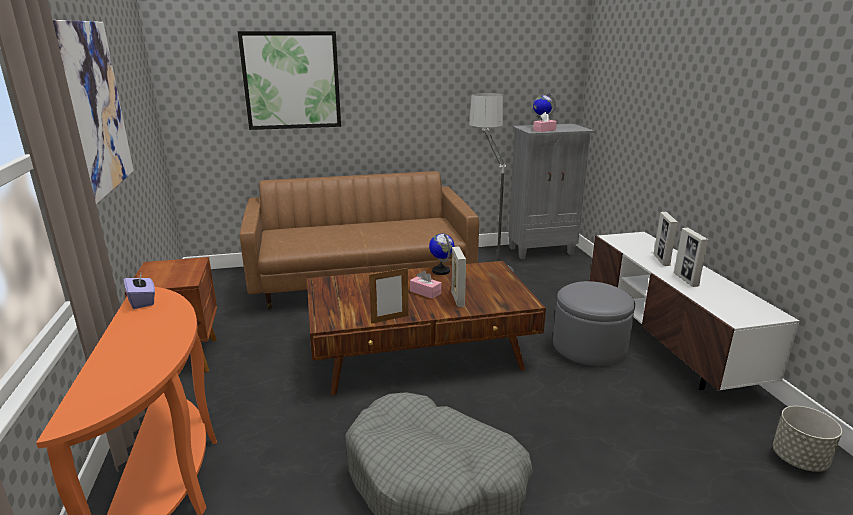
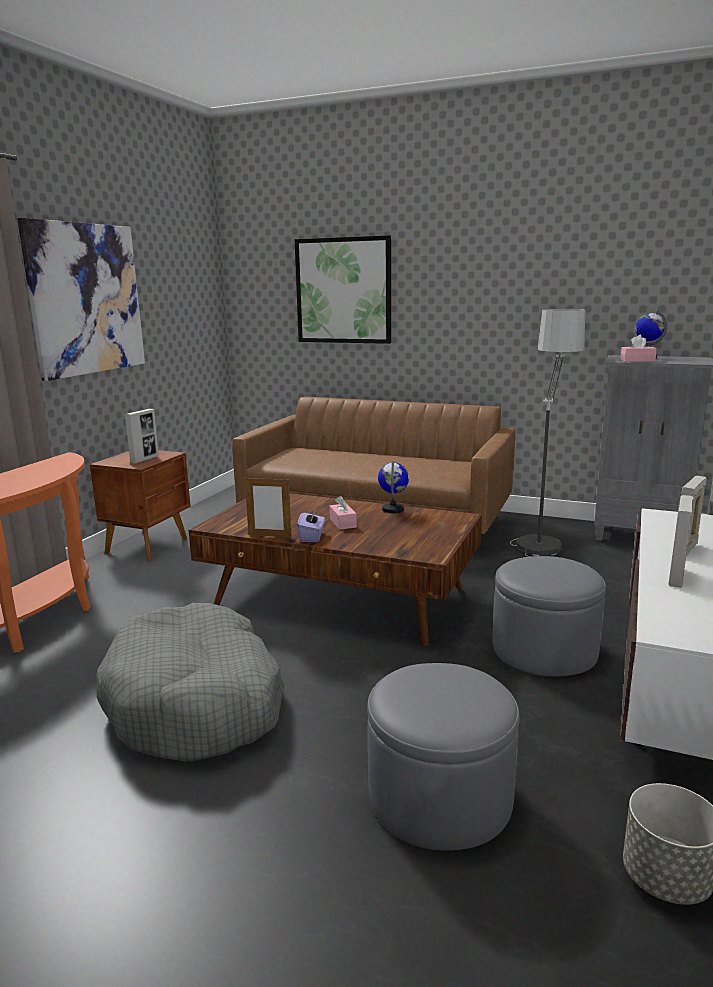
camera: 35 degrees right, 5 degrees down
(142, 301) = (53, 461): purple tissue box -> purple tissue box (312, 537)
(457, 299) = (363, 536): picture frame -> picture frame (144, 460)
(662, 469) = (440, 796): none -> grey ottoman

